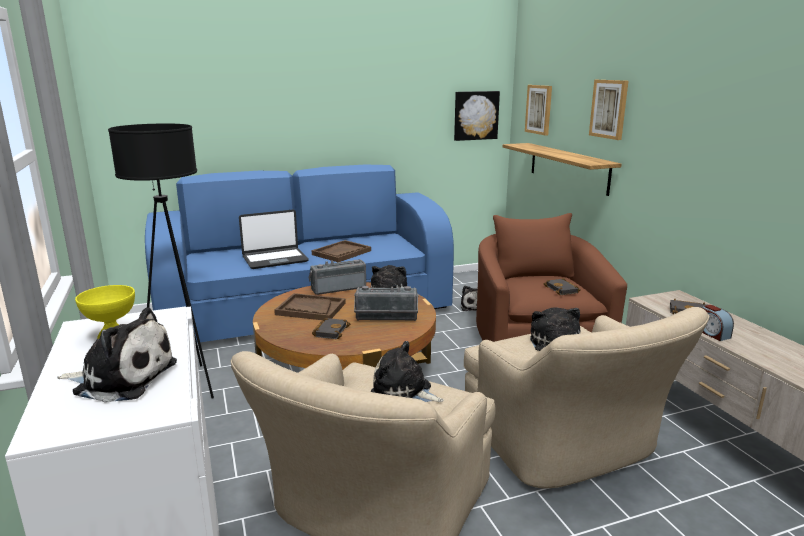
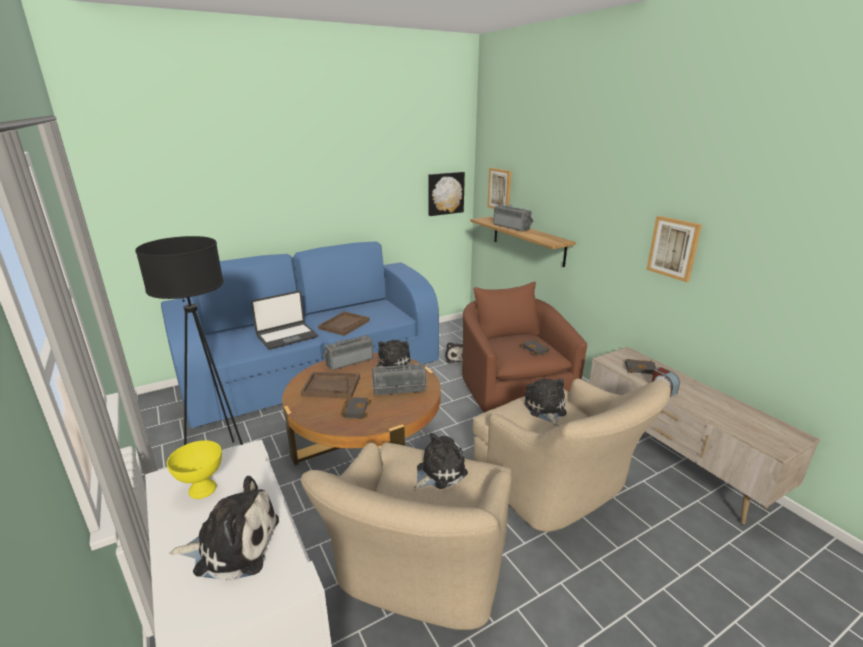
camera: 10 degrees left, 5 degrees up
(404, 392) = (438, 472): plush toy -> plush toy turned 120 degrees clockwise
(549, 151) = (512, 227): none -> radio
(609, 109) = (564, 196): picture -> picture (674, 248)

